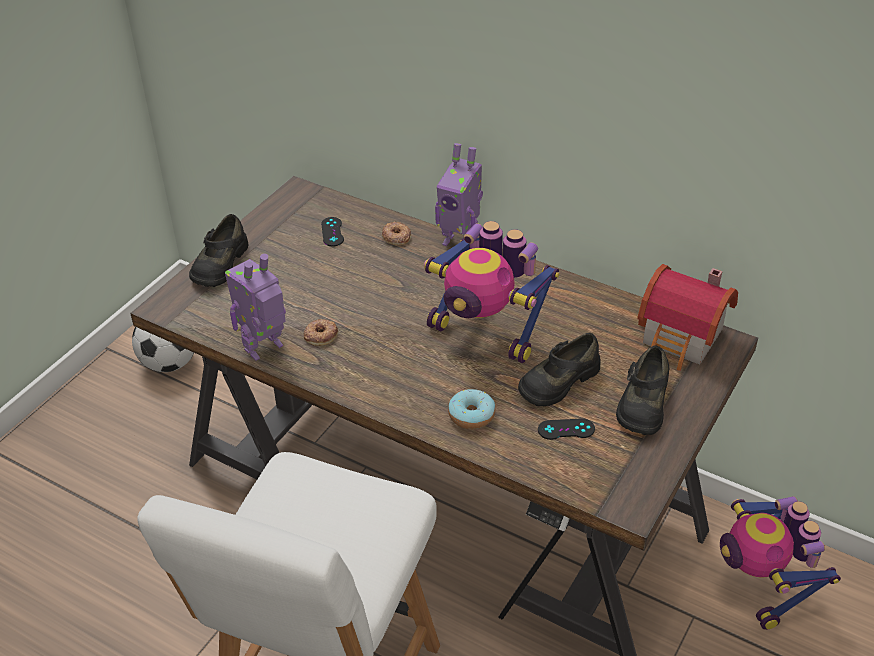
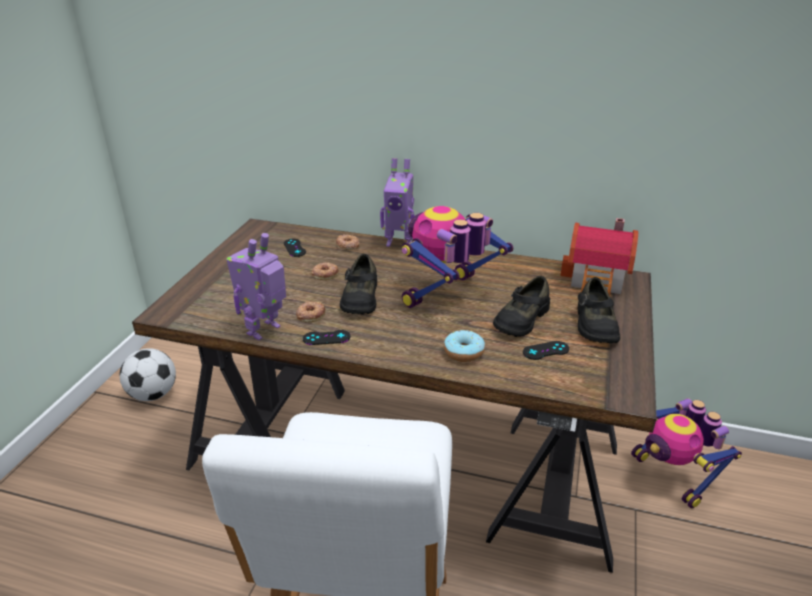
camera: 15 degrees left, 10 degrees down
(219, 264) = (205, 278): black shoe -> black shoe (360, 298)
(328, 370) = (326, 338): none -> black game controller
(355, 278) = (325, 274): none -> donut
(486, 333) = (447, 296): toy robot -> toy robot turned 120 degrees clockwise

